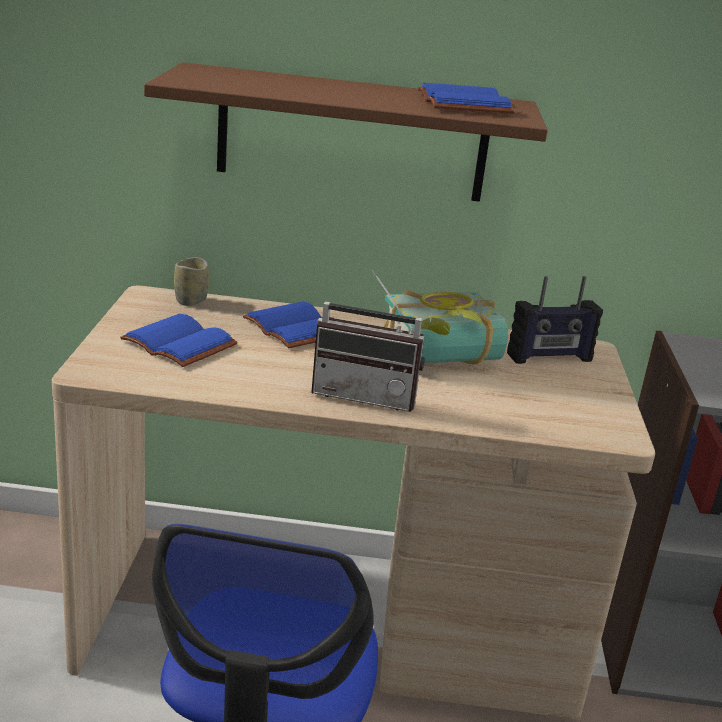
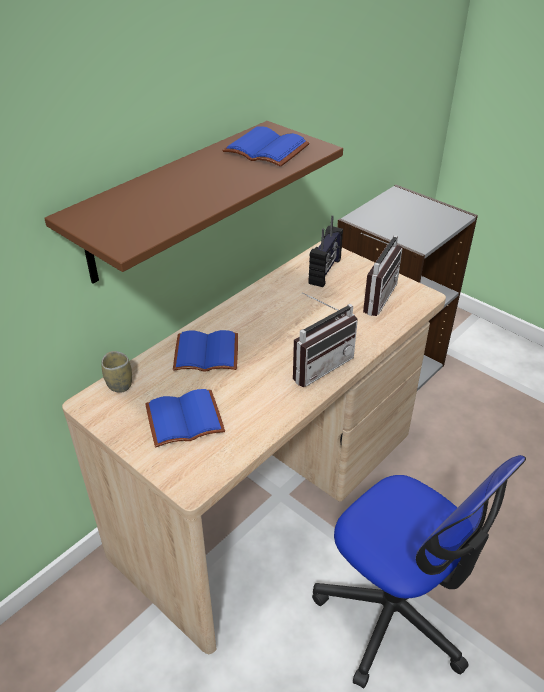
camera: 50 degrees left, 15 degrees up
(444, 360) = (298, 312): book -> none
(555, 400) = (373, 296): none -> radio

